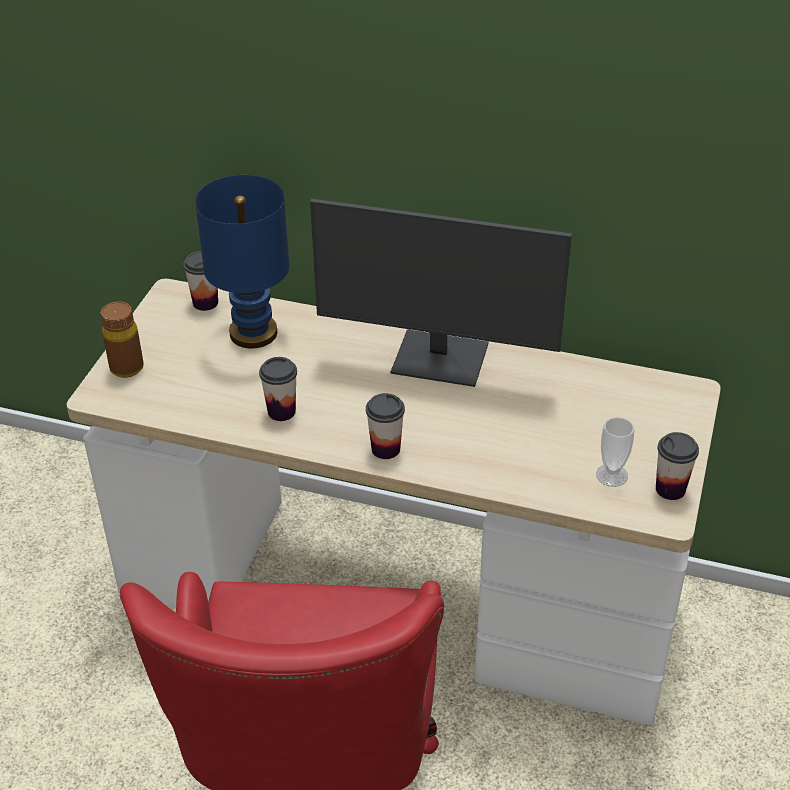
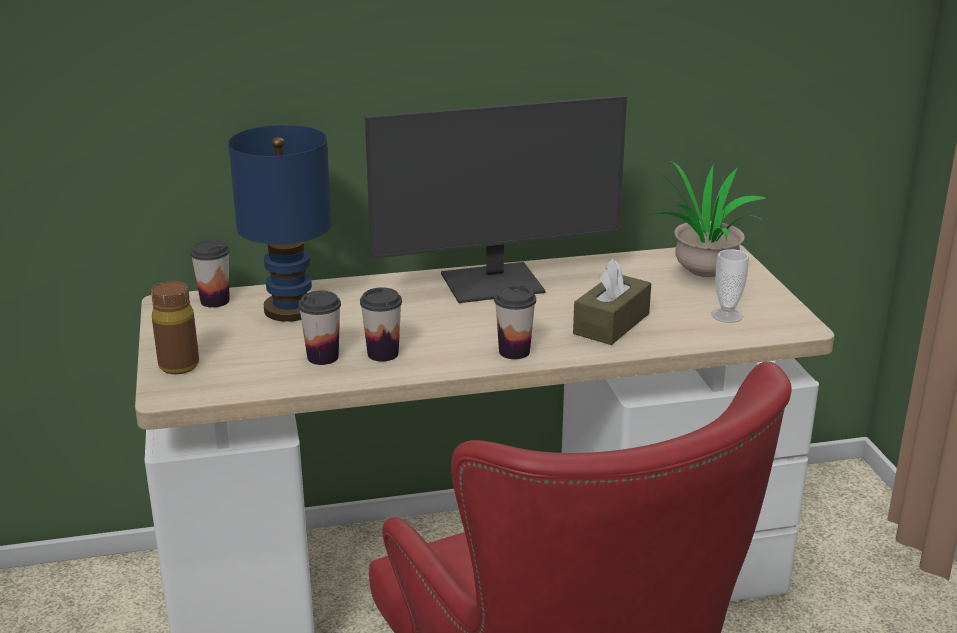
camera: 30 degrees left, 15 degrees down
(497, 447) = (611, 324): none -> brown tissue box
(639, 413) = (701, 274): none -> potted plant
(670, 489) = (782, 311): cup -> cup (323, 357)

